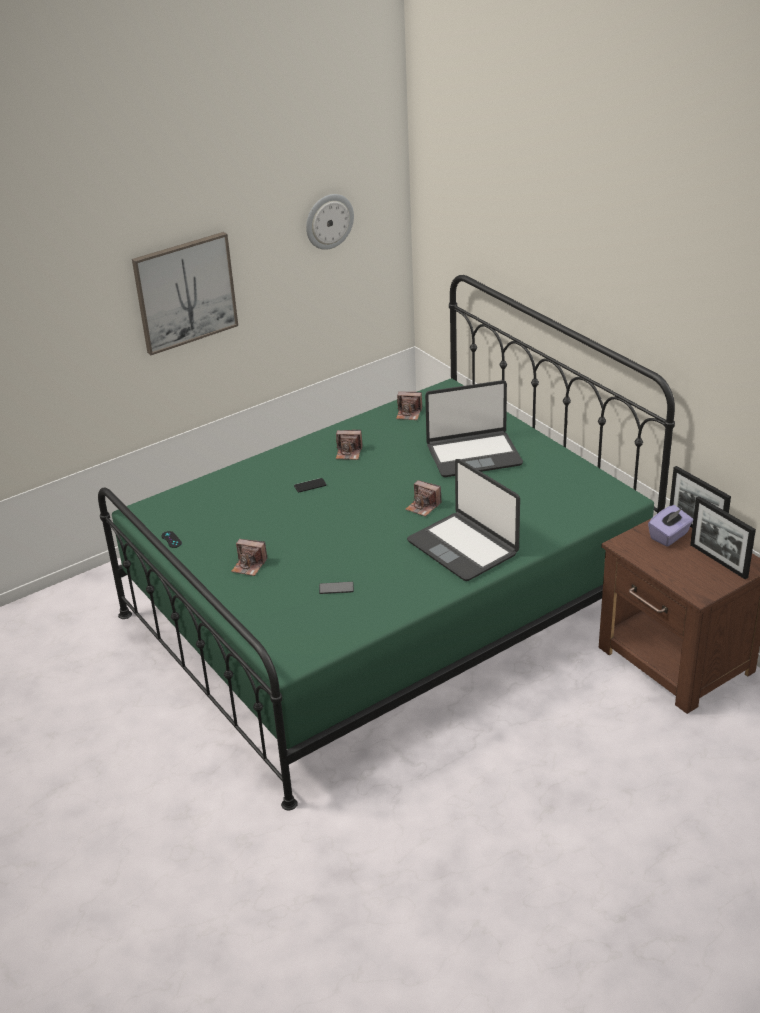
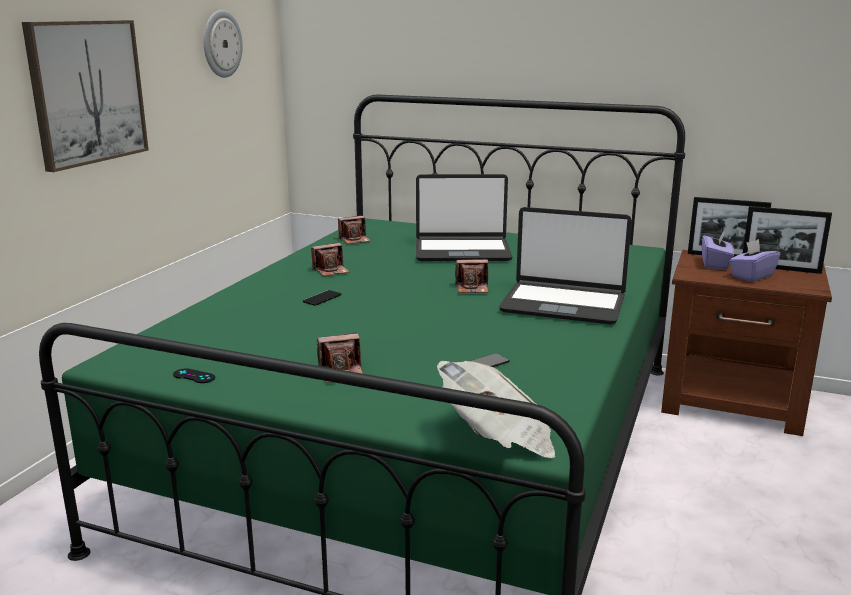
camera: 35 degrees left, 15 degrees down
(274, 648) = (498, 437): none -> newspaper
(473, 455) = (462, 251): laptop -> laptop turned 45 degrees clockwise
(675, 562) = (751, 276): none -> purple tissue box

